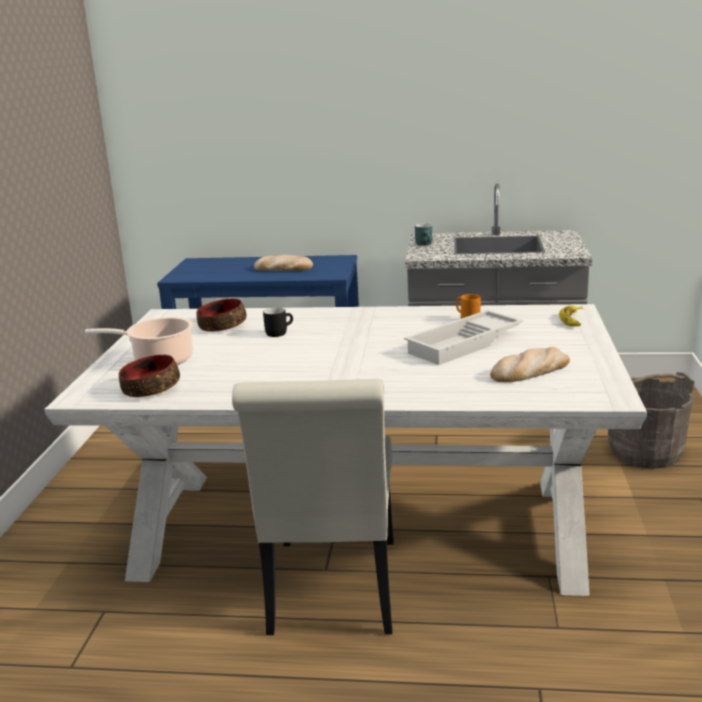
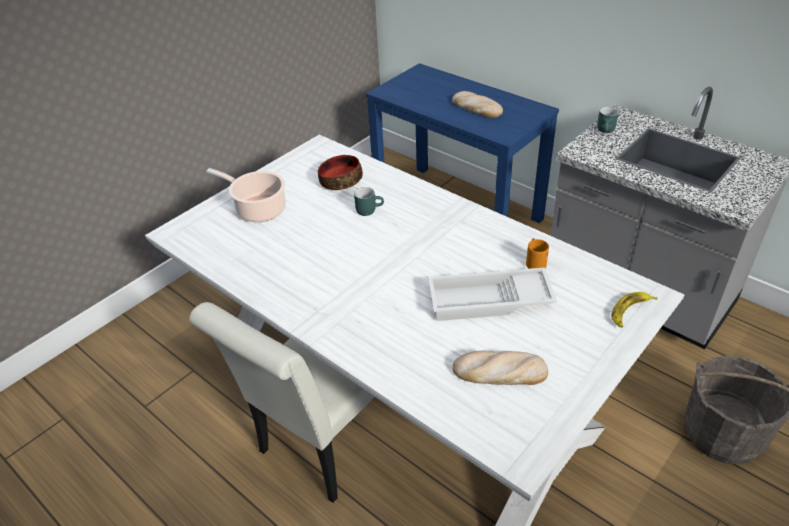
camera: 35 degrees right, 20 degrees up
(150, 388) = (220, 243): bowl -> none
(278, 332) = (369, 210): black mug -> turquoise mug

